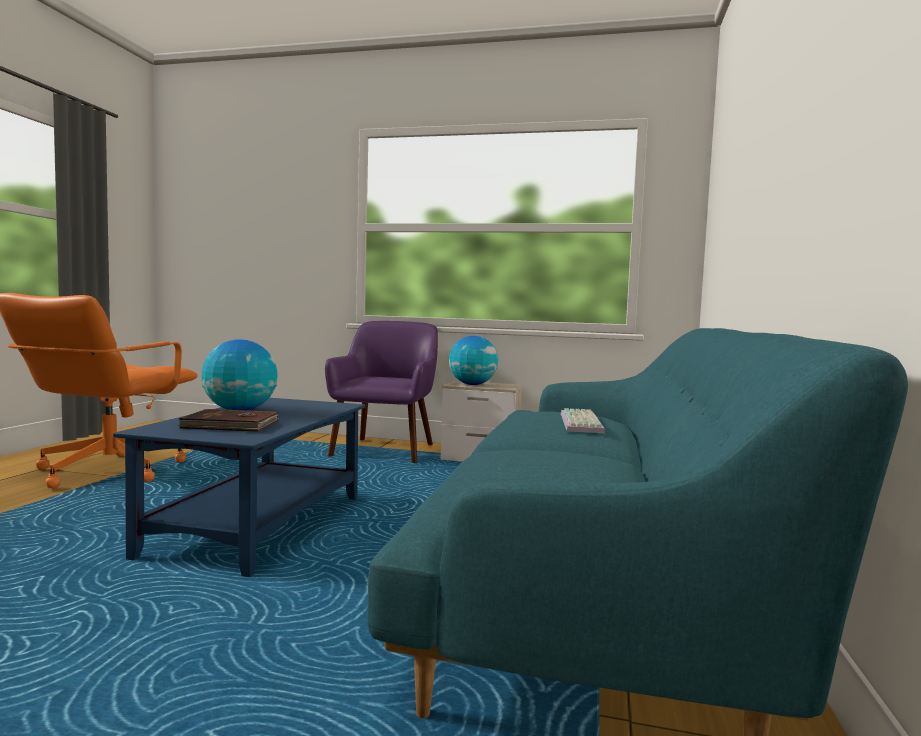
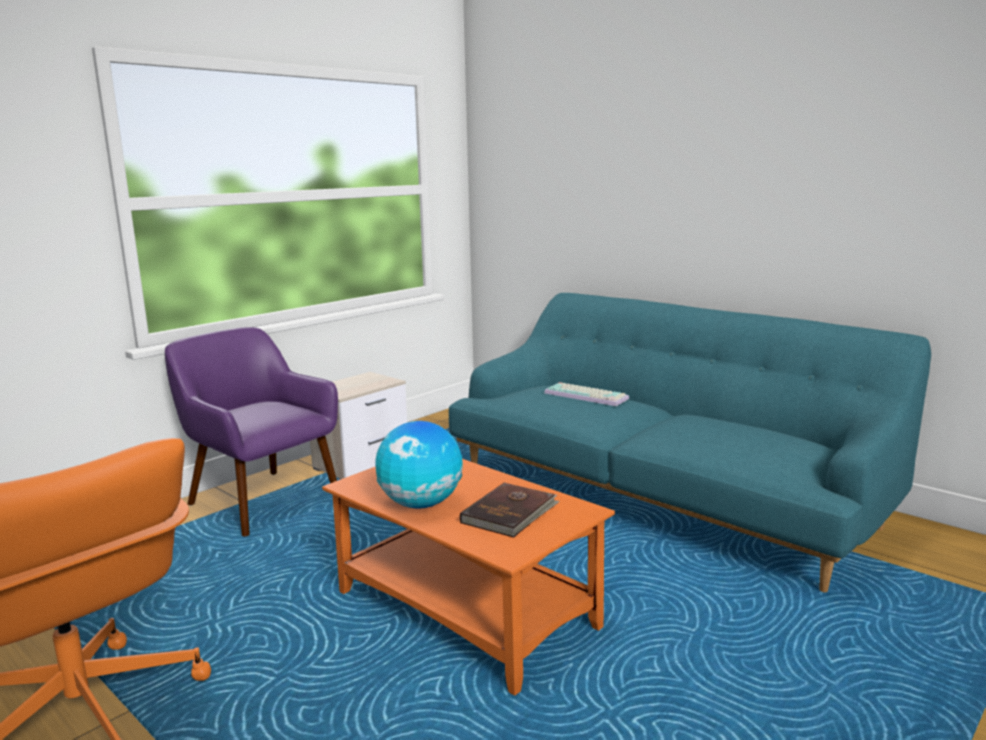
camera: 60 degrees left, 10 degrees up
(259, 526) = (467, 610): blue coffee table -> orange coffee table
(472, 384) = (351, 388): globe -> none

